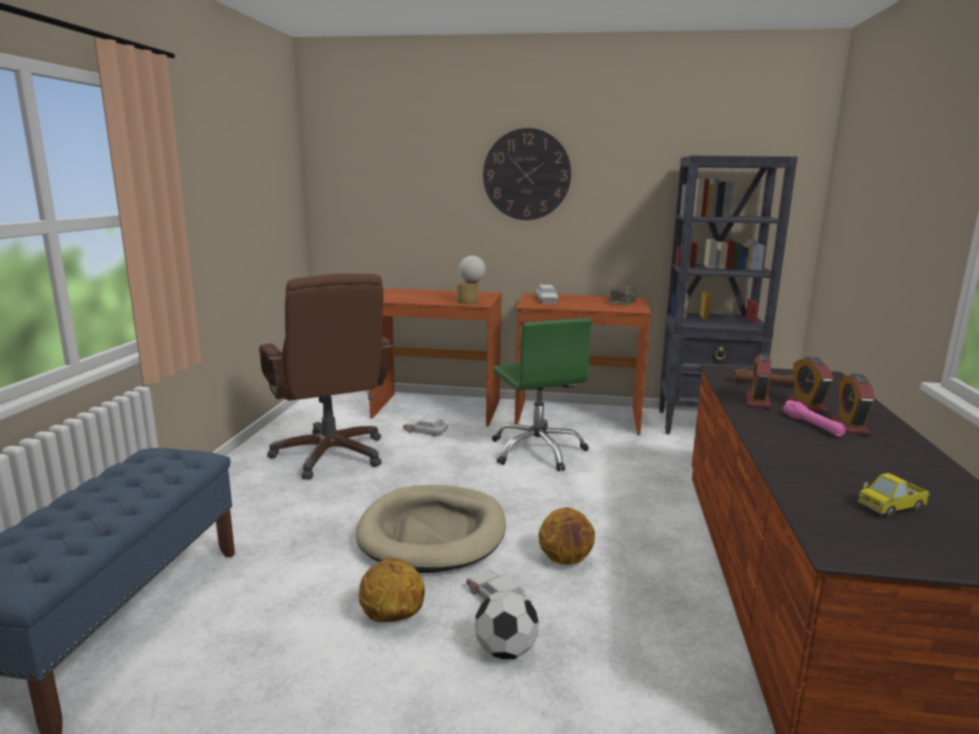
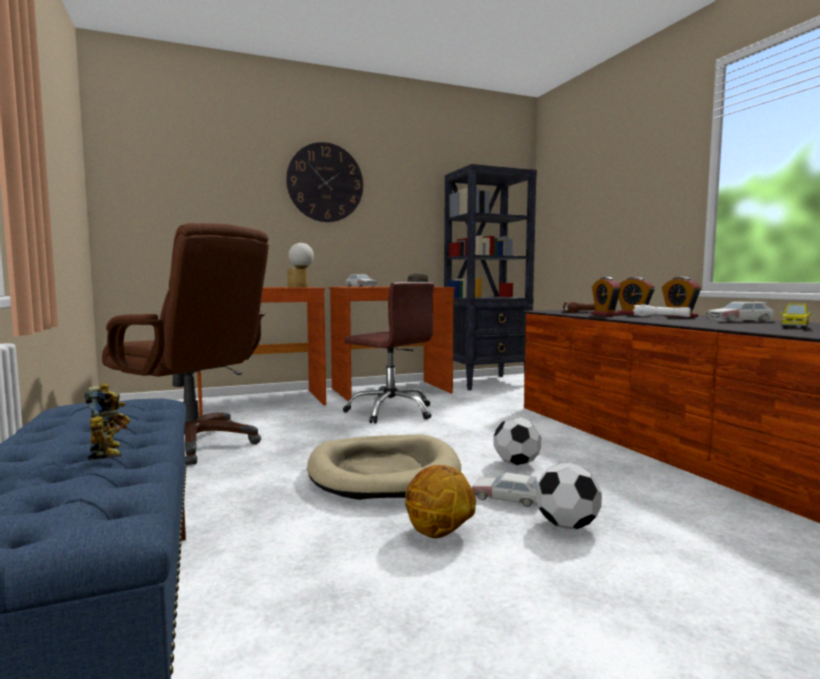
camera: 30 degrees left, 10 degrees down
(95, 518) = (110, 452): none -> toy robot
(426, 431) = (272, 416): toy car -> toy car (739, 320)
(538, 451) = (391, 412): green office chair -> brown office chair
(566, 560) = (516, 463): basketball -> football
(812, 425) = (661, 317): pink flashlight -> white flashlight

